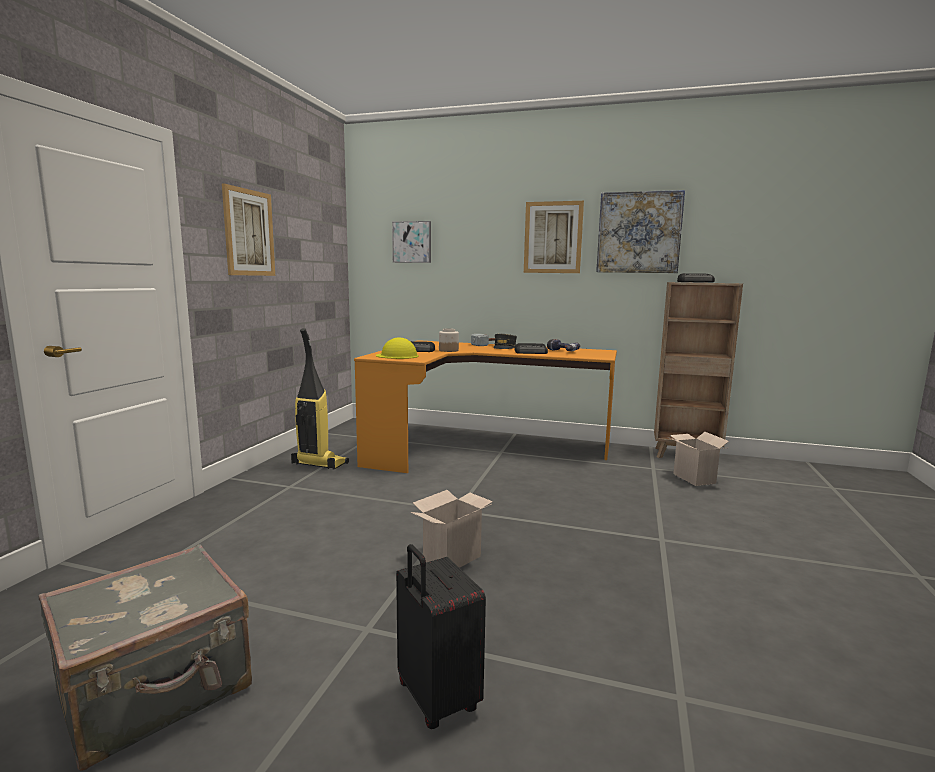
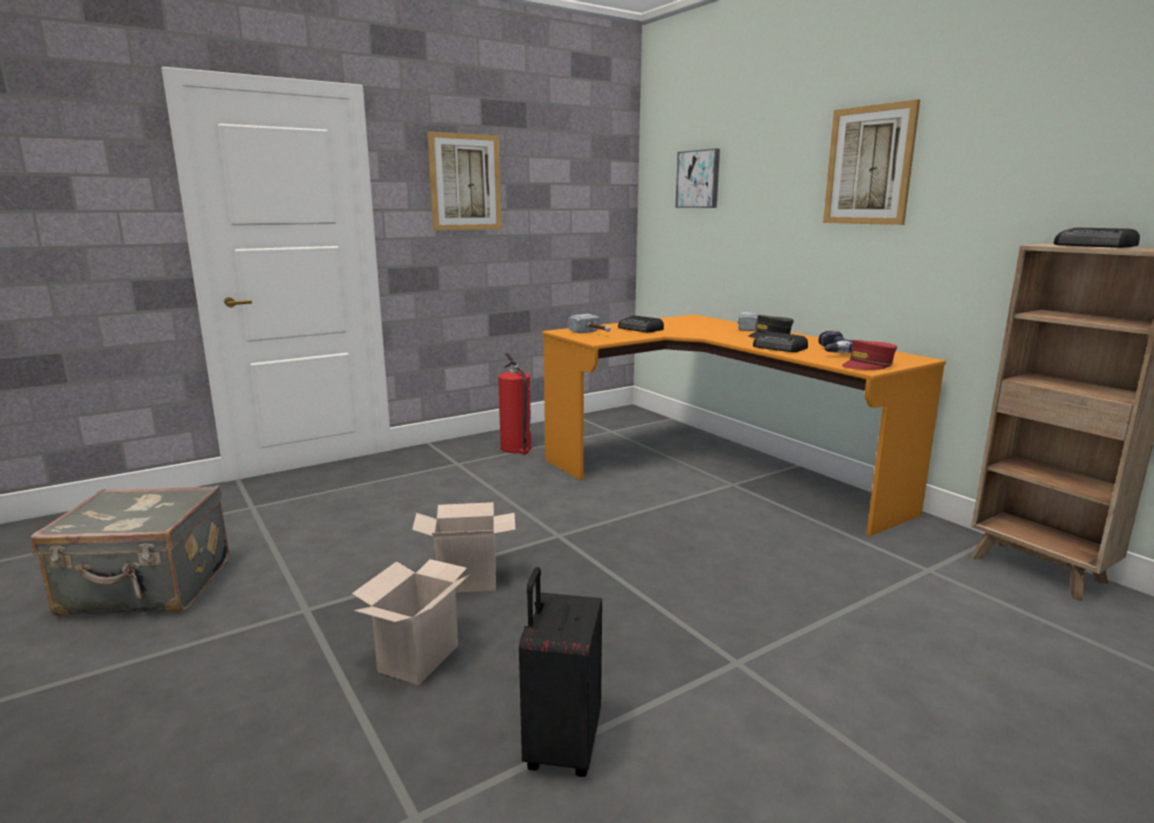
camera: 40 degrees right, 5 degrees up
(319, 464) = (516, 448): vacuum cleaner -> fire extinguisher
(397, 356) = (593, 333): yellow hard hat -> hammer
(435, 699) = (253, 687): black suitcase -> black suitcase (560, 746)
(448, 350) = (677, 332): jar -> none
(597, 356) = (868, 365): none -> red cap
(639, 232) = (1009, 150): picture -> none
(692, 478) = (973, 606): cardboard box -> cardboard box (418, 656)

